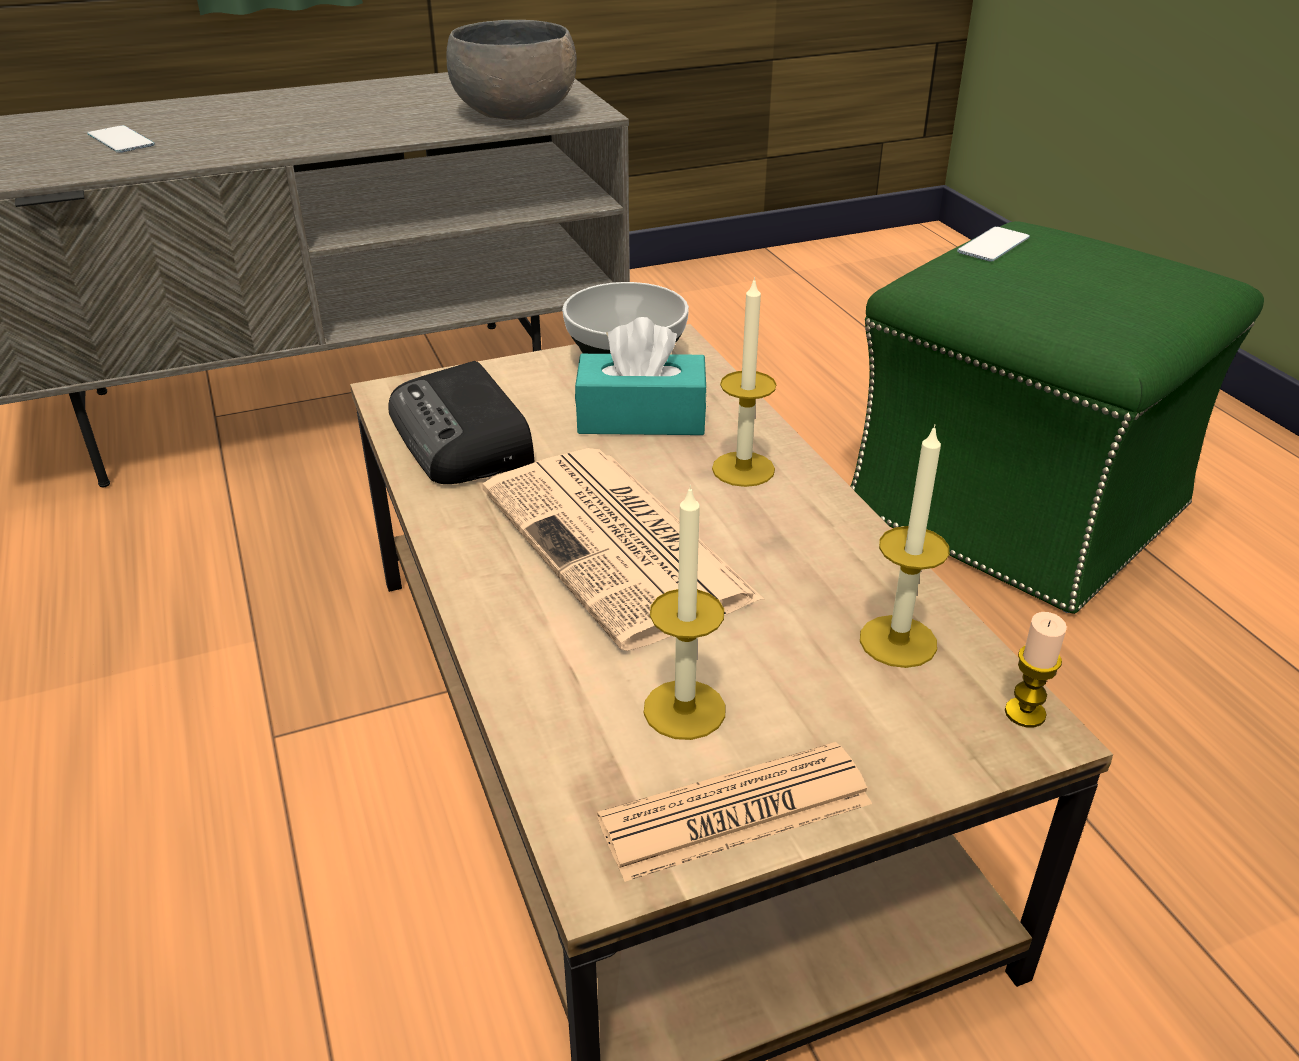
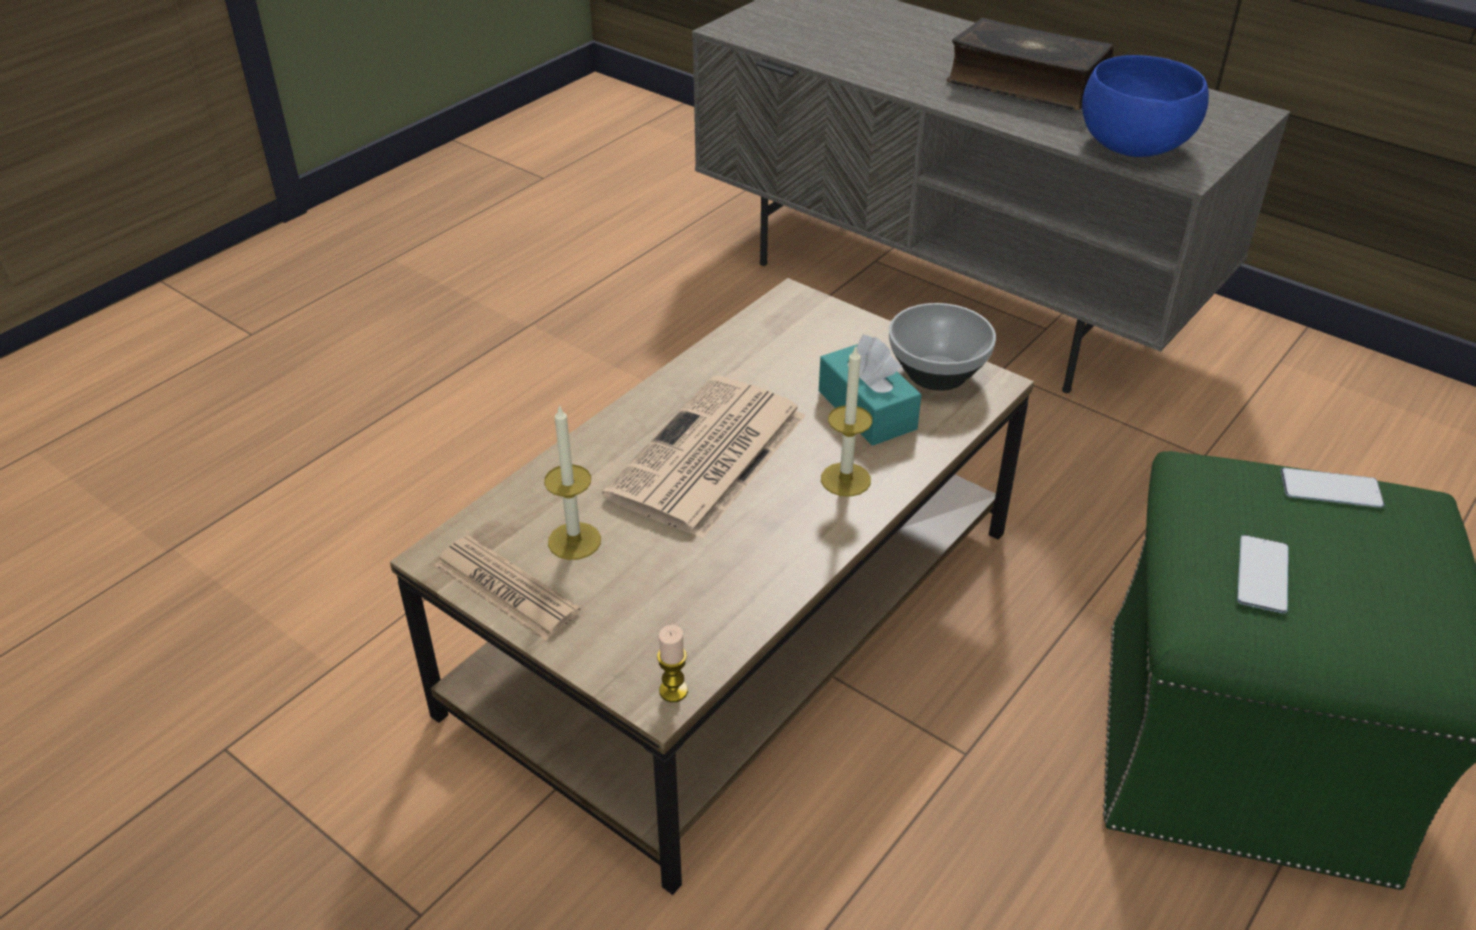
camera: 60 degrees right, 5 degrees up
(121, 140) = (873, 42): phone -> phone (1262, 574)
(335, 113) = (1025, 82): none -> book
(463, 439) = (767, 348): radio -> none
(515, 113) = (1134, 145): grey bowl -> blue bowl
(898, 641) = (704, 612): candle -> none

